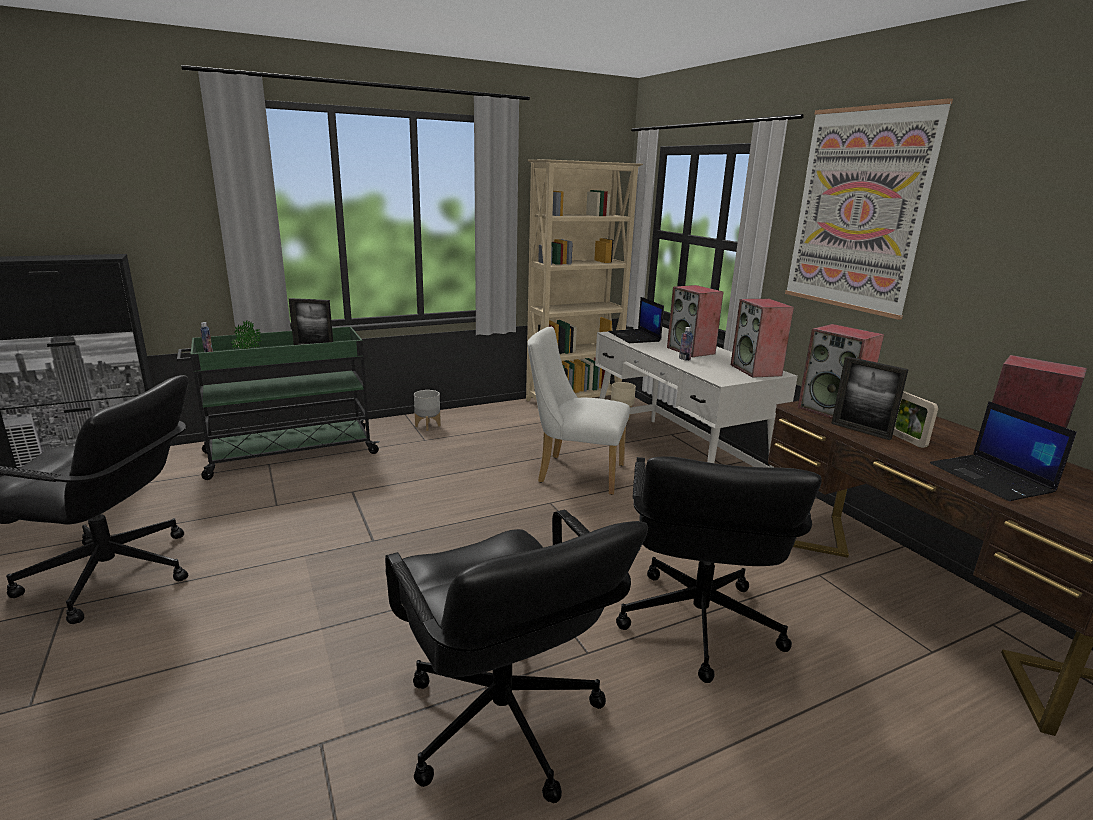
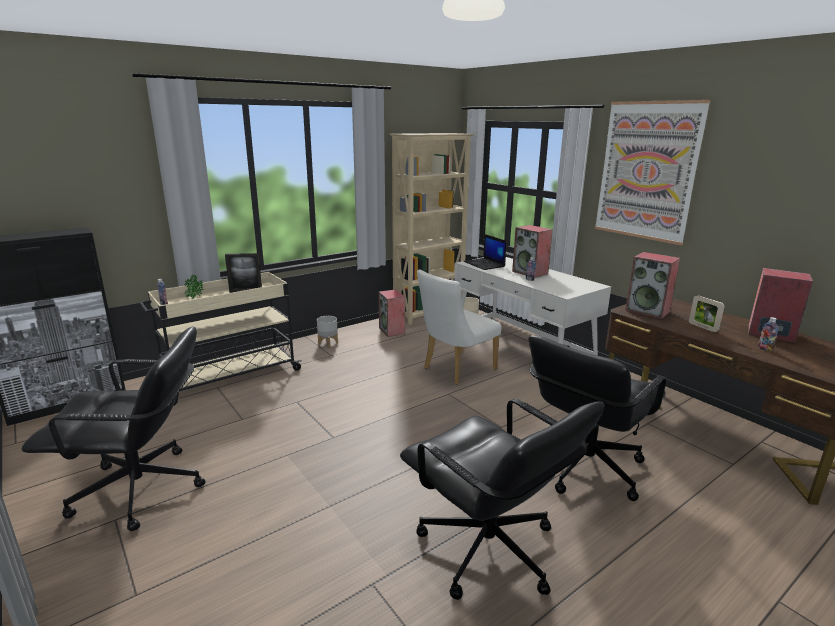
camera: 10 degrees left, 0 degrees up
(289, 453) = (229, 377): green cart -> beige cart
(574, 473) = (455, 369): white chair -> white chair turned 45 degrees counterclockwise
(697, 624) = (585, 466): black office chair -> black office chair turned 45 degrees clockwise
(756, 370) = (583, 284): speaker -> speaker (392, 331)
(860, 431) = (672, 324): picture frame -> none
(992, 478) = (764, 349): laptop -> bottle

